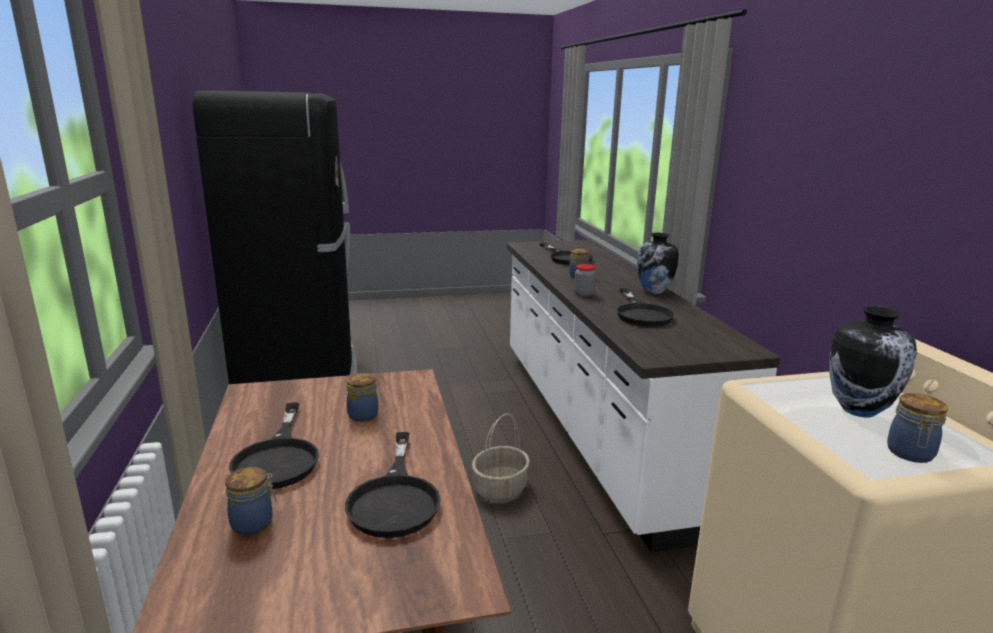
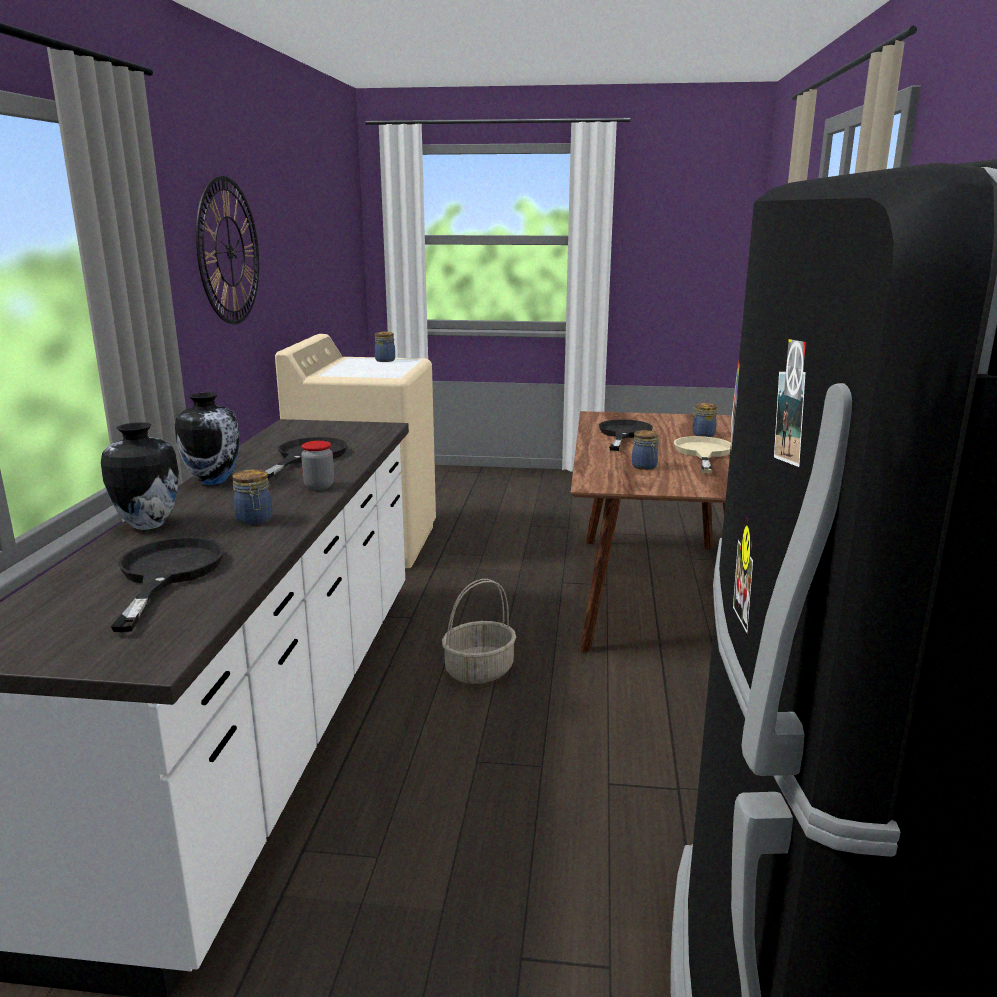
camera: 160 degrees left, 0 degrees up
(279, 458) = (702, 453): black frying pan -> beige frying pan
(859, 410) = (365, 368): vase -> vase (147, 524)
(861, 172) = (229, 251): none -> wall clock

